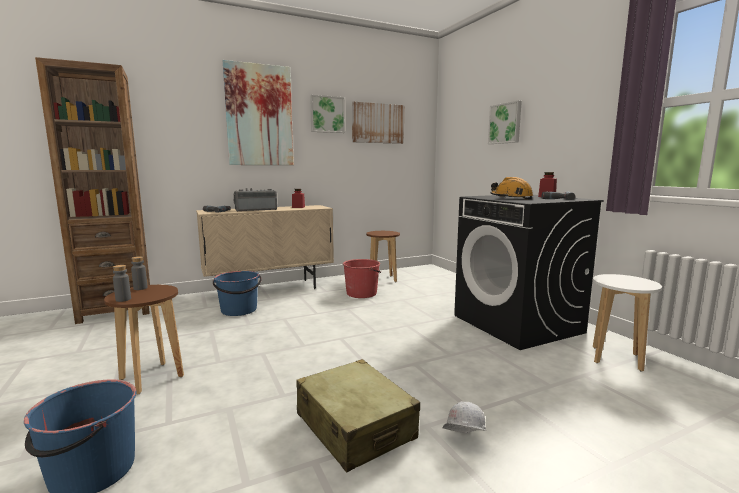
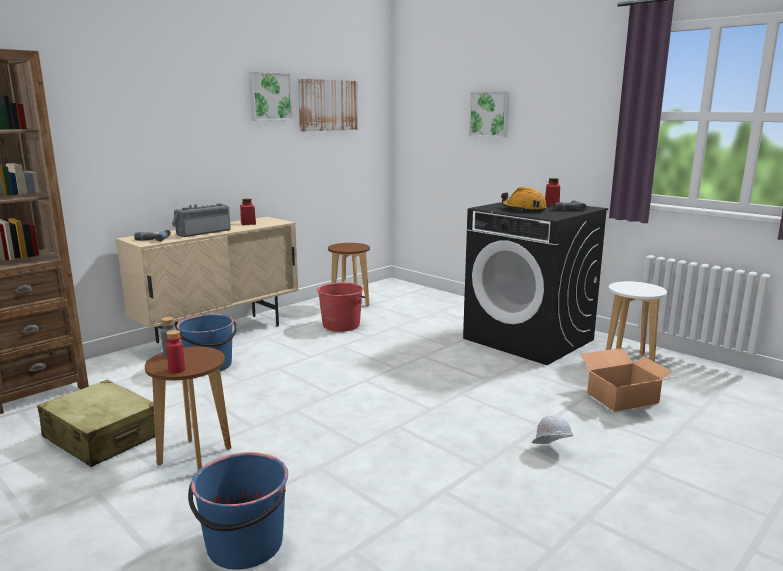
camera: 20 degrees left, 5 degrees up
(123, 299) = (177, 370): grey bottle -> red bottle
(259, 115) = (188, 102): picture -> none
(355, 426) = (454, 457): beige suitcase -> beige suitcase (102, 437)
(585, 397) = (621, 398): none -> cardboard box

